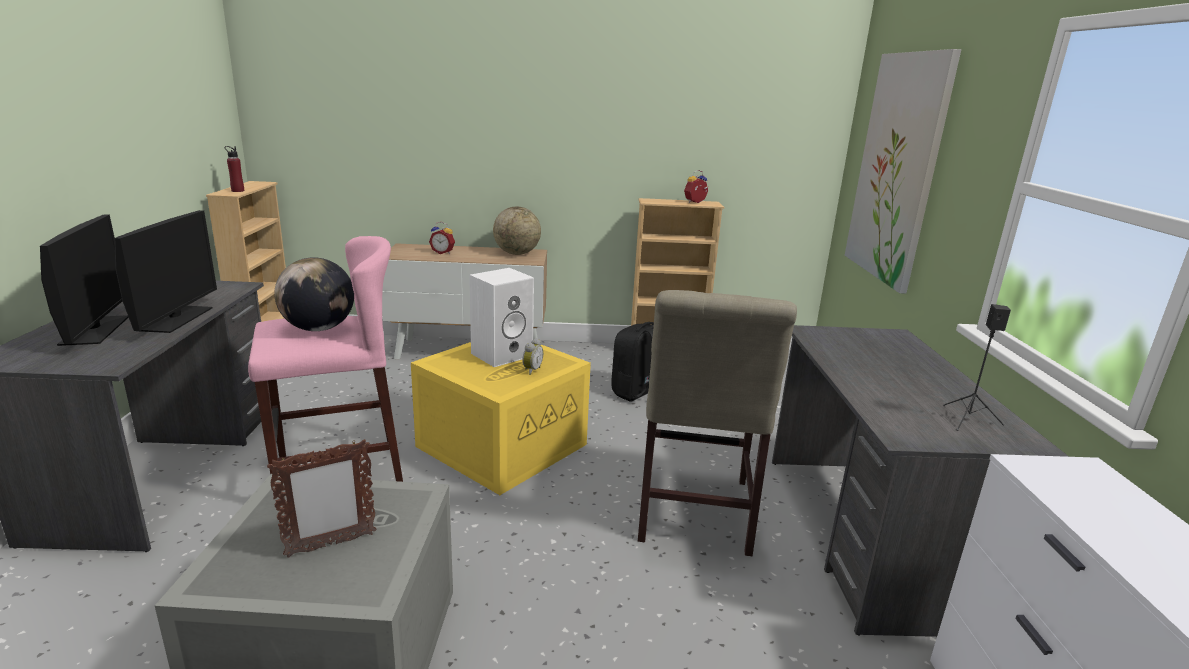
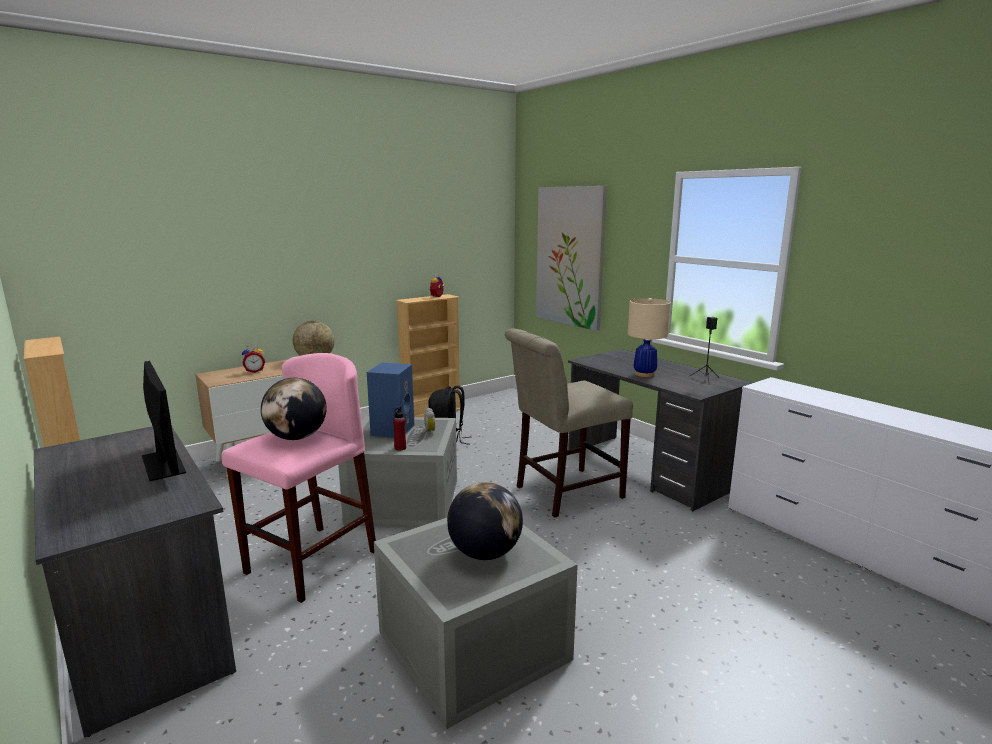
camera: 35 degrees left, 5 degrees down
(95, 330) = (106, 492): monitor -> none
(237, 191) = (49, 349): red bottle -> red bottle (400, 448)
(330, 545) = (485, 553): picture frame -> globe
(502, 354) = (392, 429): white speaker -> blue speaker
(502, 444) = (403, 500): yellow storage box -> grey storage box
(693, 515) = (563, 493): beige chair -> beige chair turned 90 degrees clockwise
(868, 378) = (644, 374): none -> beige table lamp

